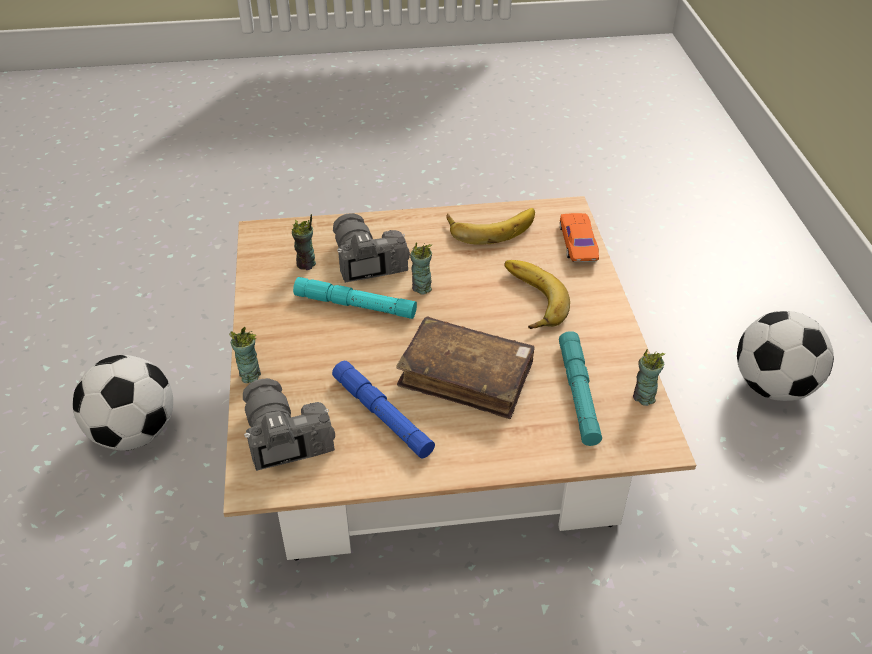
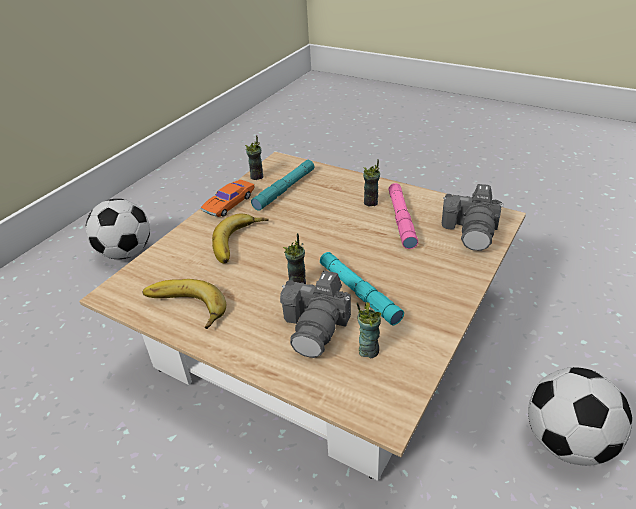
camera: 140 degrees left, 5 degrees down
(249, 375) = (475, 275): cup -> cup (371, 202)
(382, 415) = (401, 220): blue flashlight -> pink flashlight
(466, 377) = (333, 218): brown book -> none
(578, 243) = (152, 263): orange toy car -> orange toy car (229, 203)

